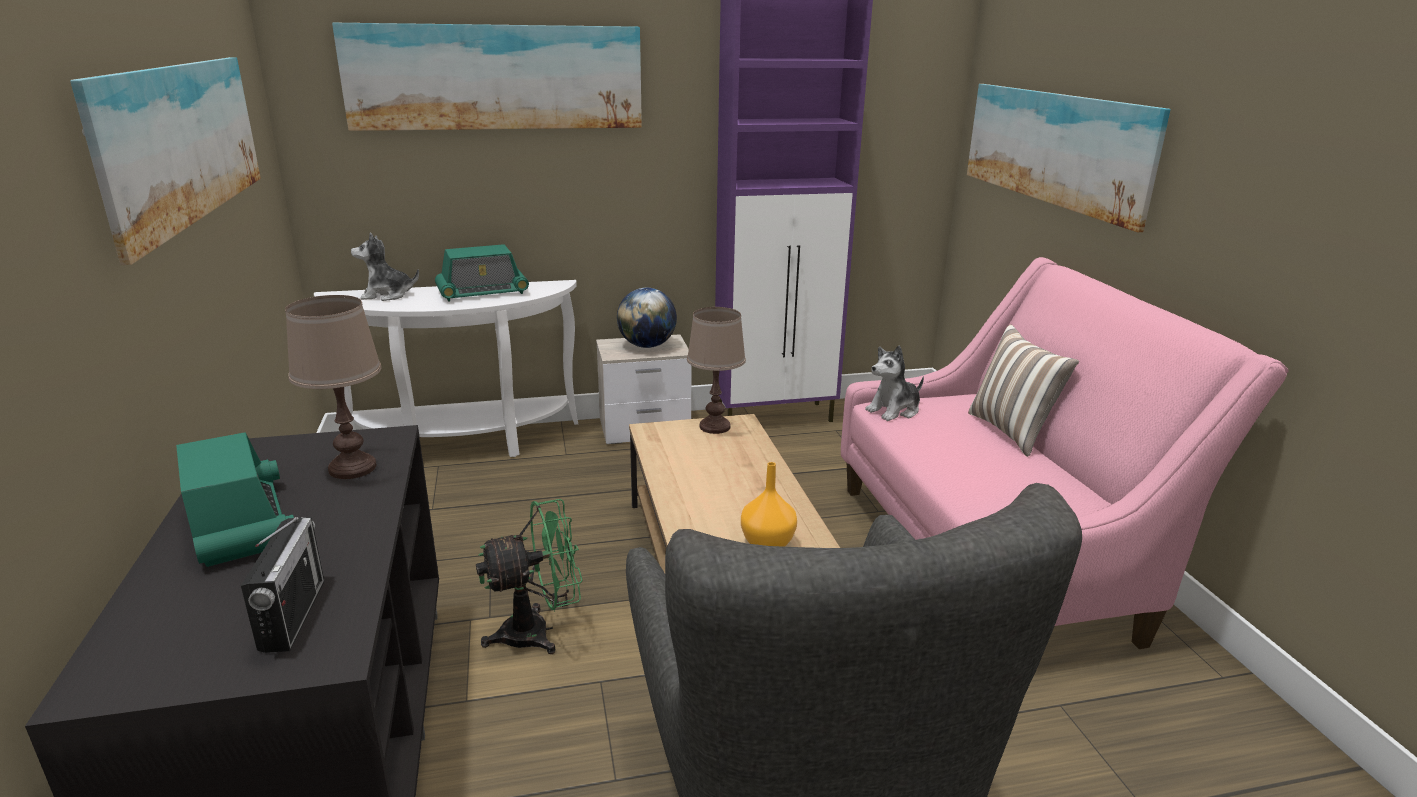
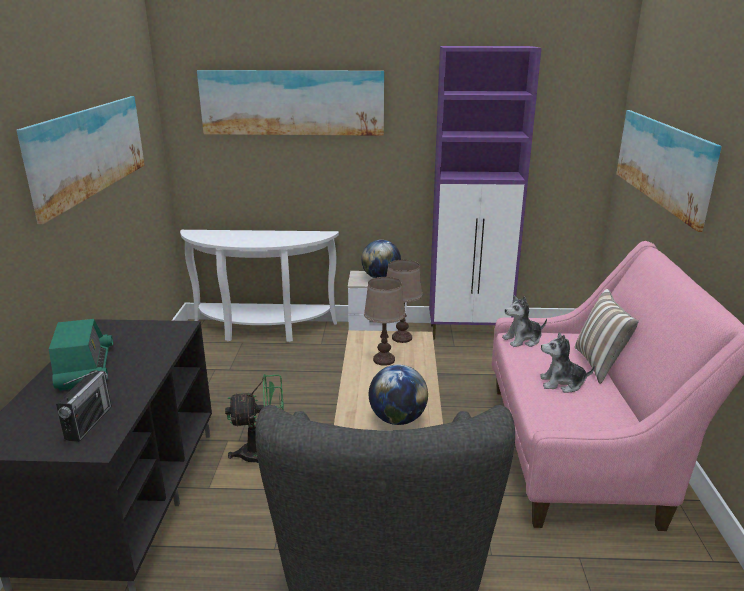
camera: 15 degrees right, 0 degrees up
(352, 468) = (154, 344): brown table lamp -> brown table lamp (384, 360)
(387, 295) = (220, 234): plush toy -> plush toy (562, 383)
(482, 292) = (276, 236): radio -> none
(767, 543) = (397, 419): orange vase -> globe

